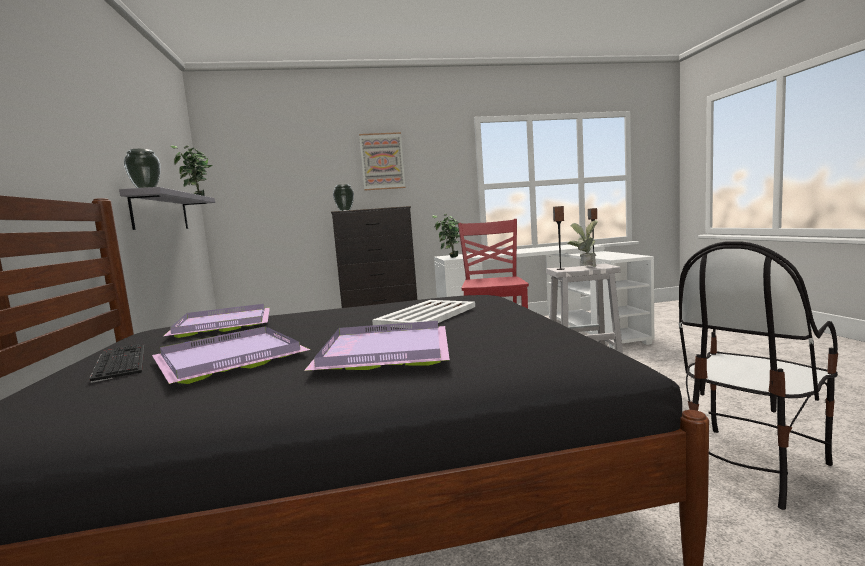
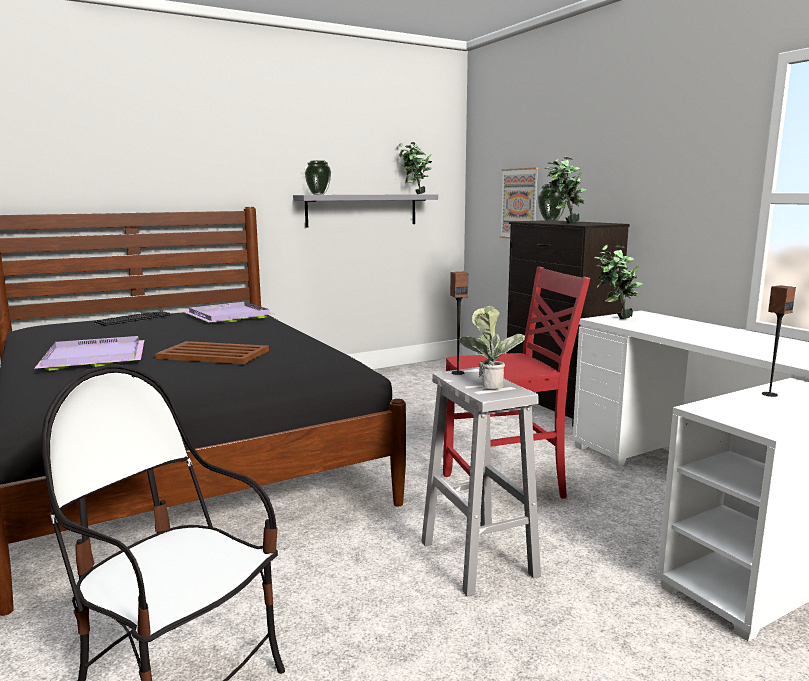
camera: 70 degrees right, 5 degrees up
(228, 359) = (115, 333): purple tray -> none
(382, 161) = (620, 148): picture -> picture (519, 204)
(384, 207) = (563, 223): none -> potted plant
(426, 315) = (212, 354): white tray -> brown tray

